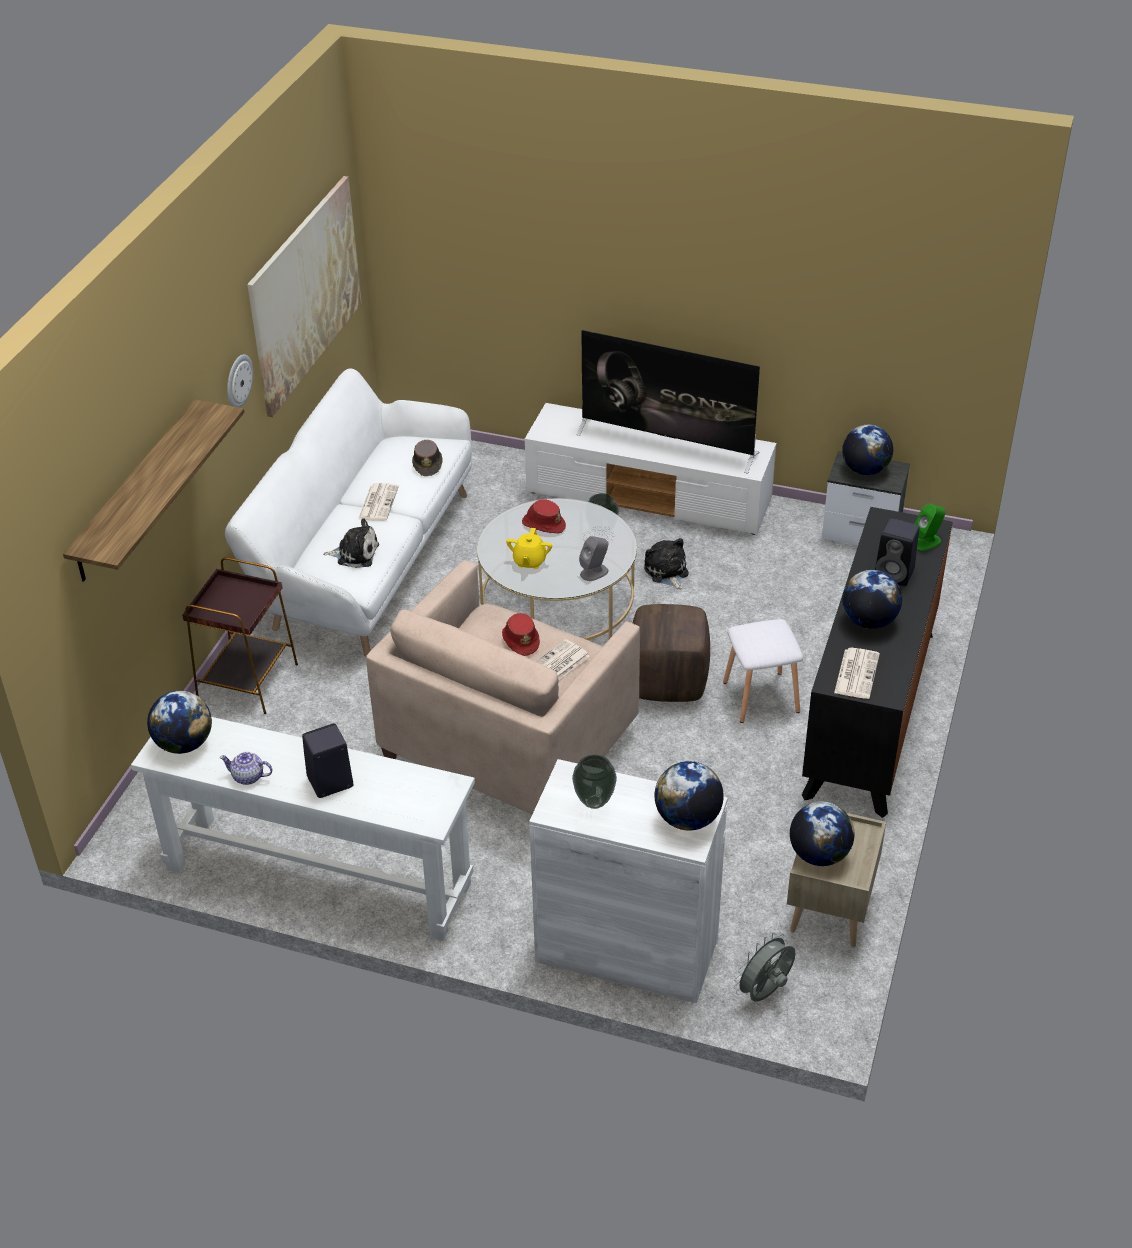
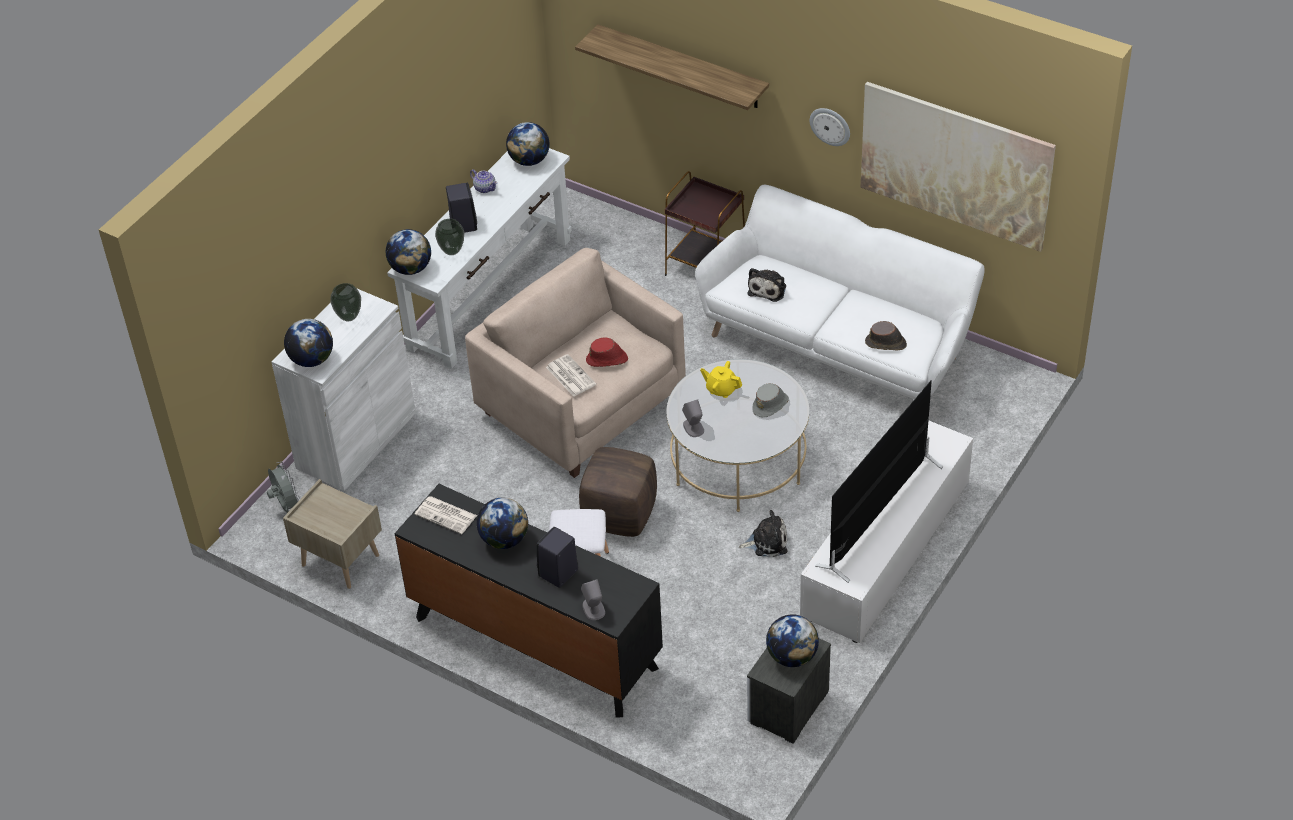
camera: 105 degrees right, 5 degrees up
(248, 777) = (485, 188): teapot -> teapot turned 105 degrees clockwise
(378, 502) = (836, 307): newspaper -> none
(543, 524) = (771, 405): red hat -> grey hat
(601, 533) = (747, 441): vase -> vase (452, 251)
(819, 854) = (331, 502): globe -> globe (411, 268)
(927, 542) = (593, 609): green speaker -> grey speaker

